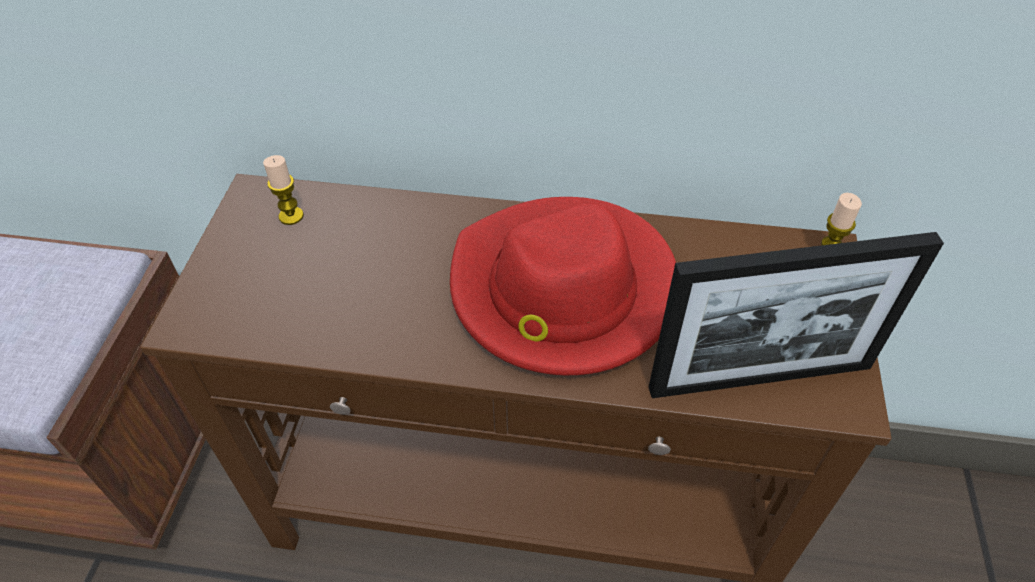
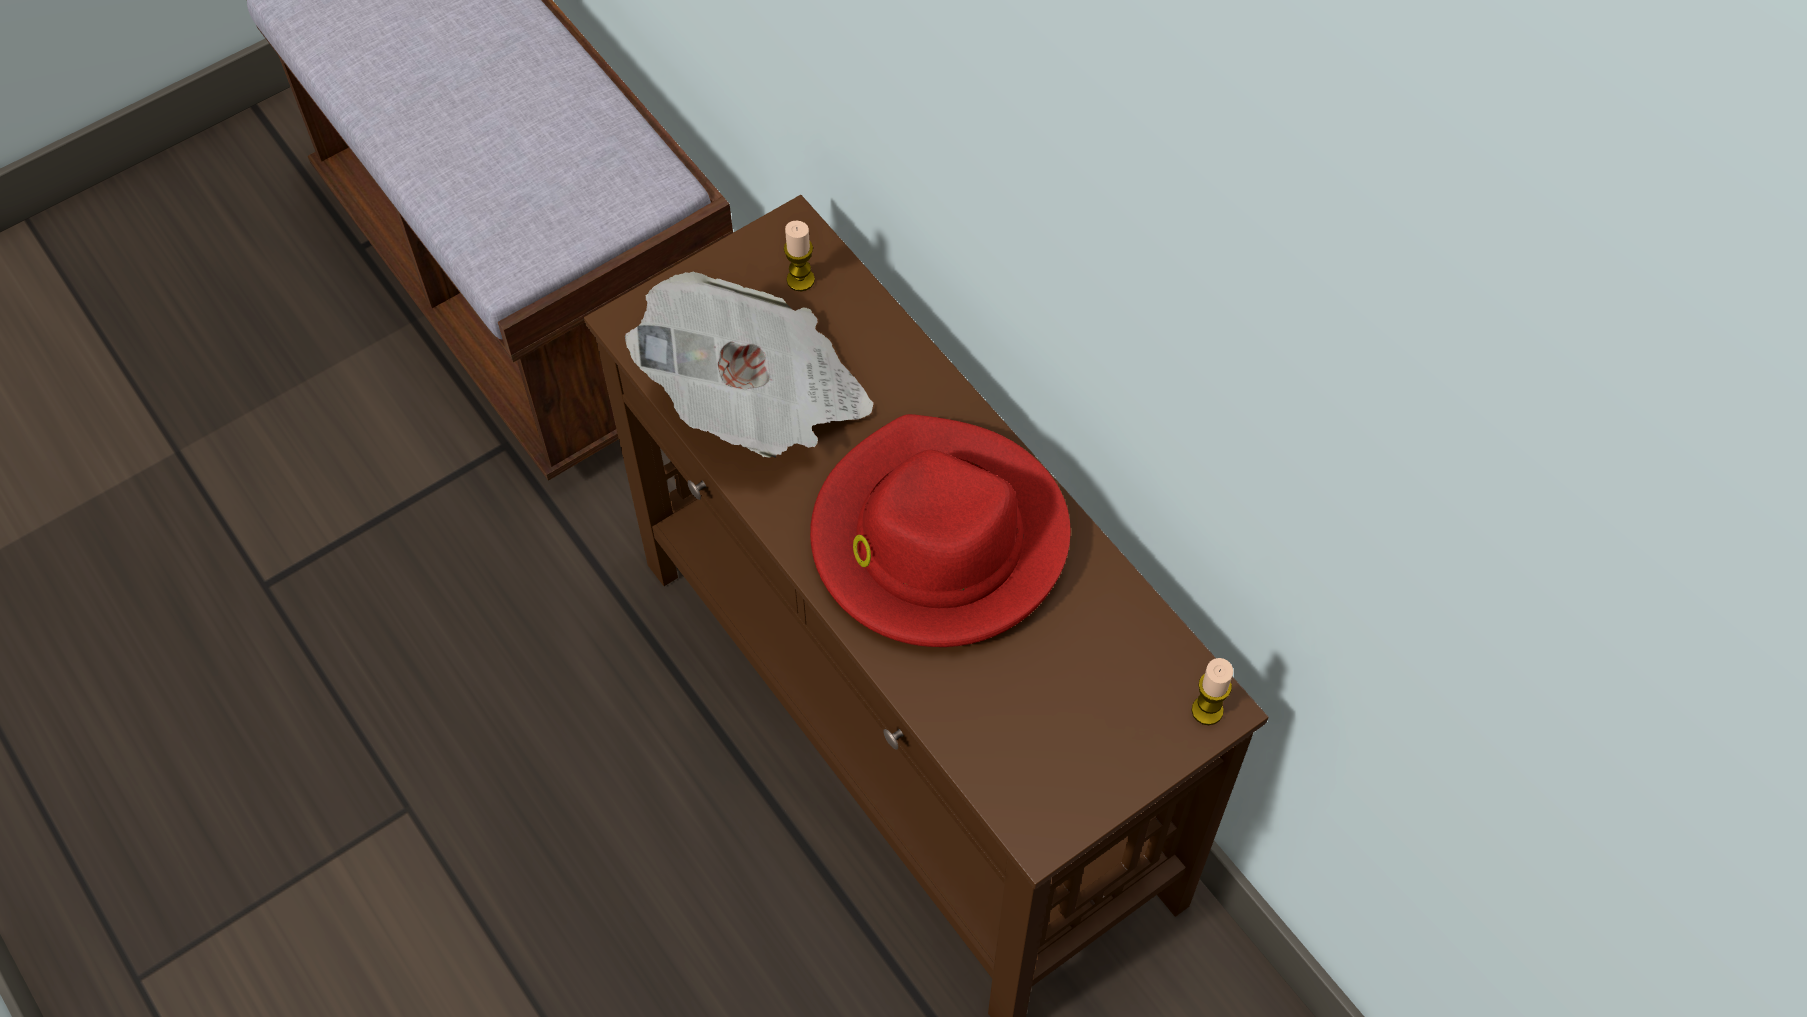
camera: 45 degrees right, 10 degrees up
(341, 301) = (758, 399): none -> newspaper
(760, 378) = (998, 750): picture frame -> none

